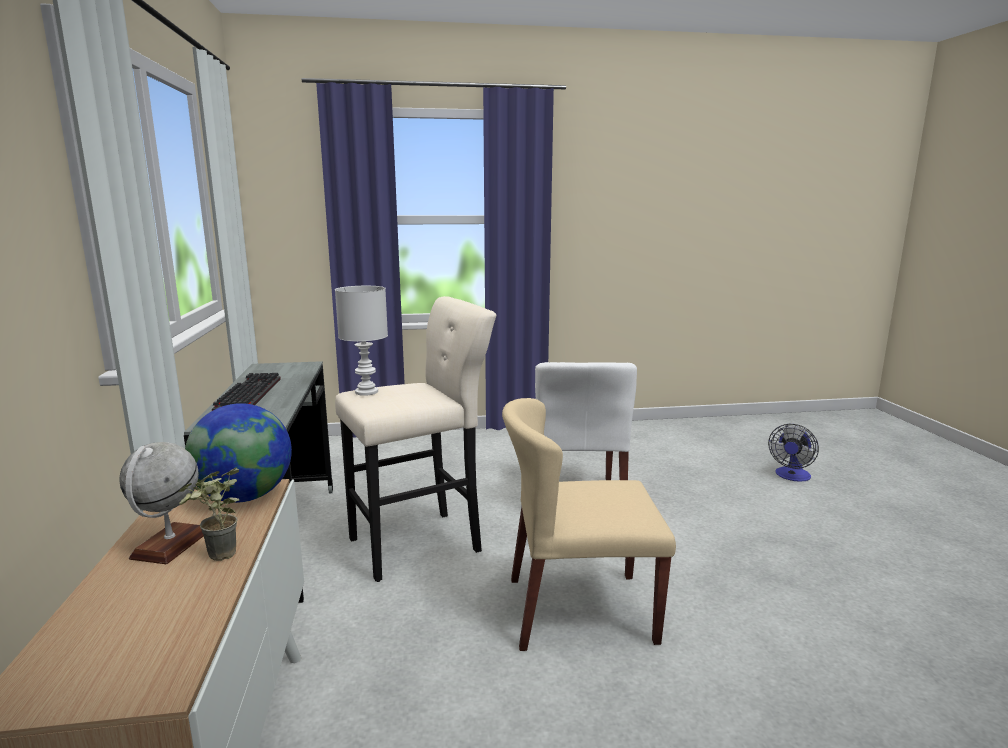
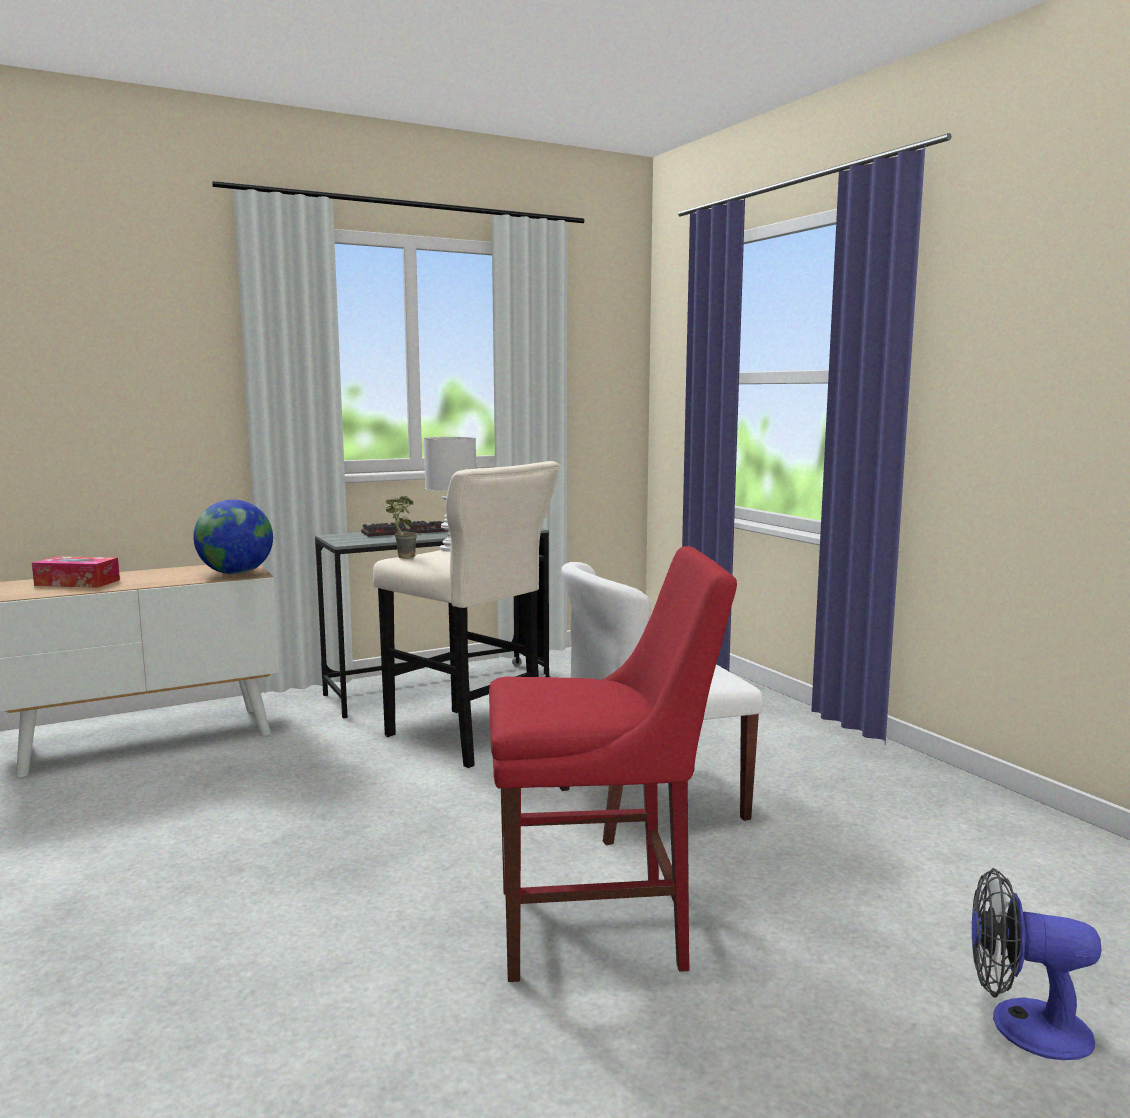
camera: 70 degrees right, 5 degrees down
(132, 615) = (77, 583): none -> tissue box
(170, 545) = (161, 574): globe -> none
(217, 559) = (139, 583): potted plant -> potted plant (401, 557)
(578, 610) = (368, 835): beige chair -> none
(719, 542) = (601, 927): none -> red chair

